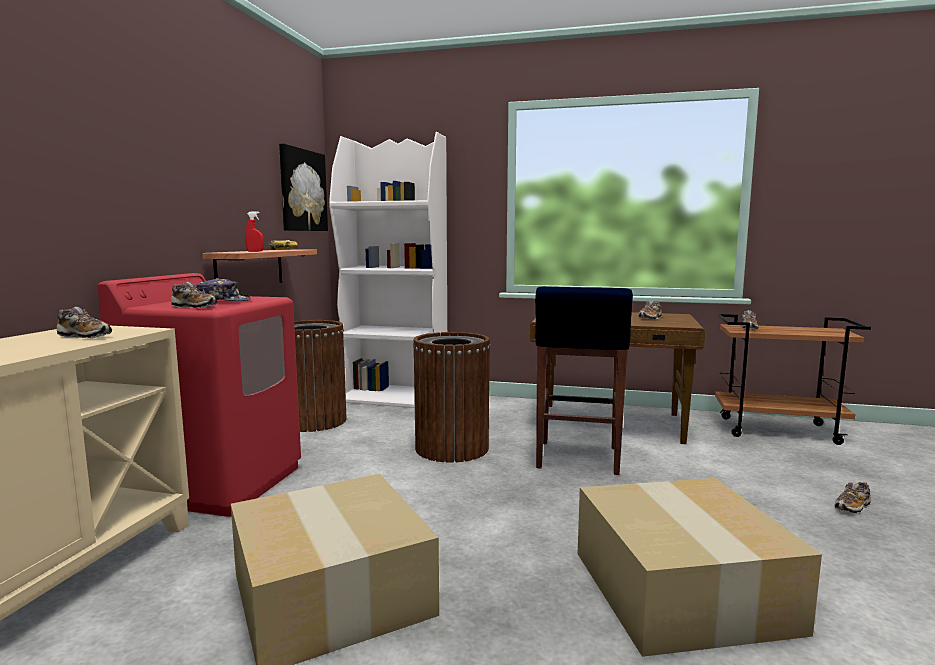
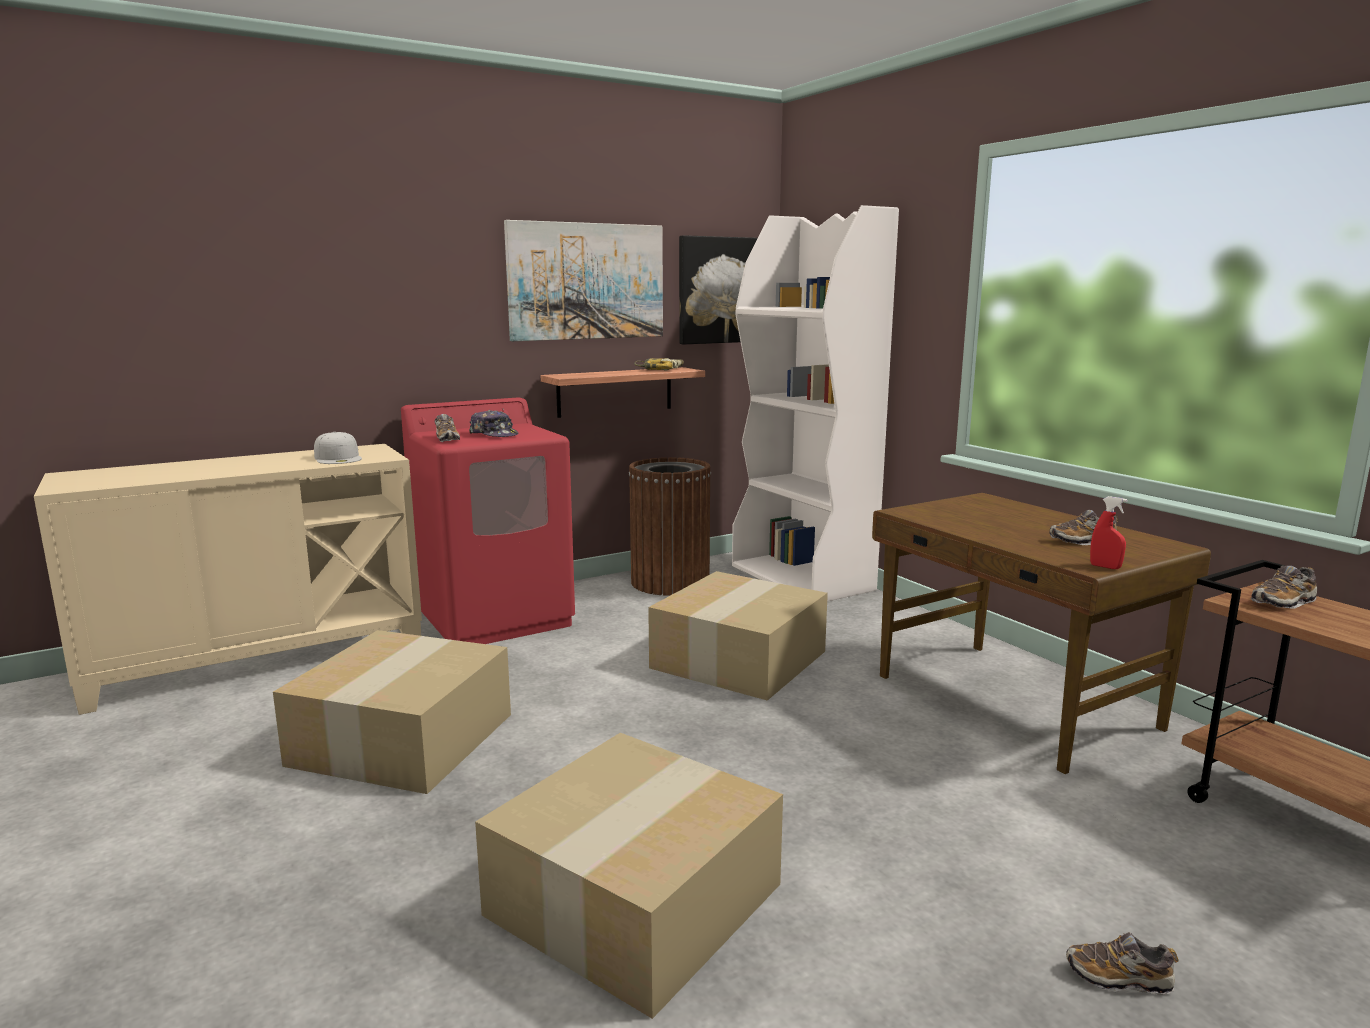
camera: 45 degrees right, 5 degrees up
(85, 336) = (338, 458): shoe -> white cap
(228, 171) = (586, 281): none -> picture
(255, 251) = (597, 374): red spray bottle -> red spray bottle (1105, 567)
(451, 448) = (738, 658): brown trash can -> cardboard box
(577, 458) = (852, 726): blue stool -> none

